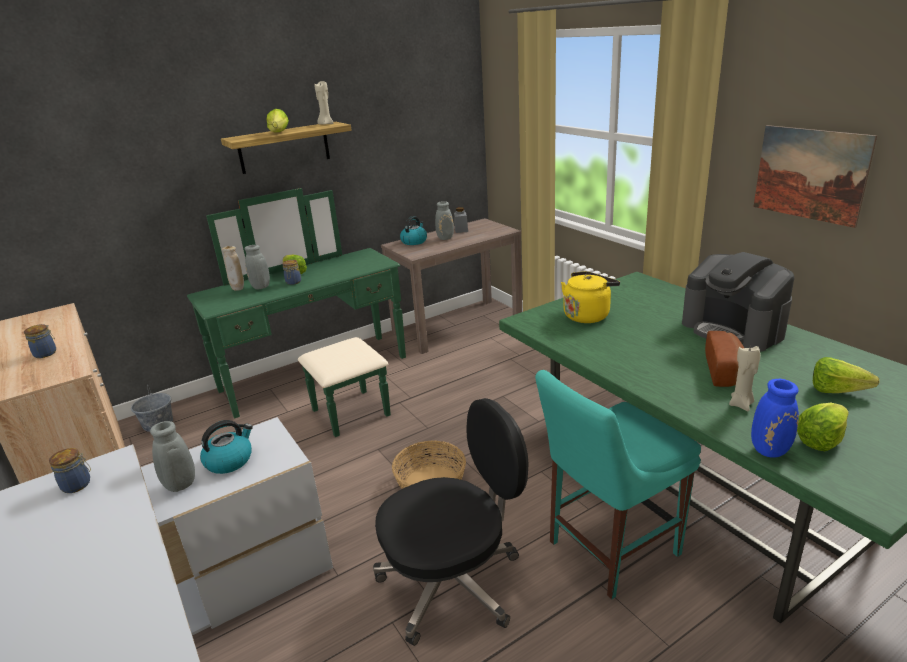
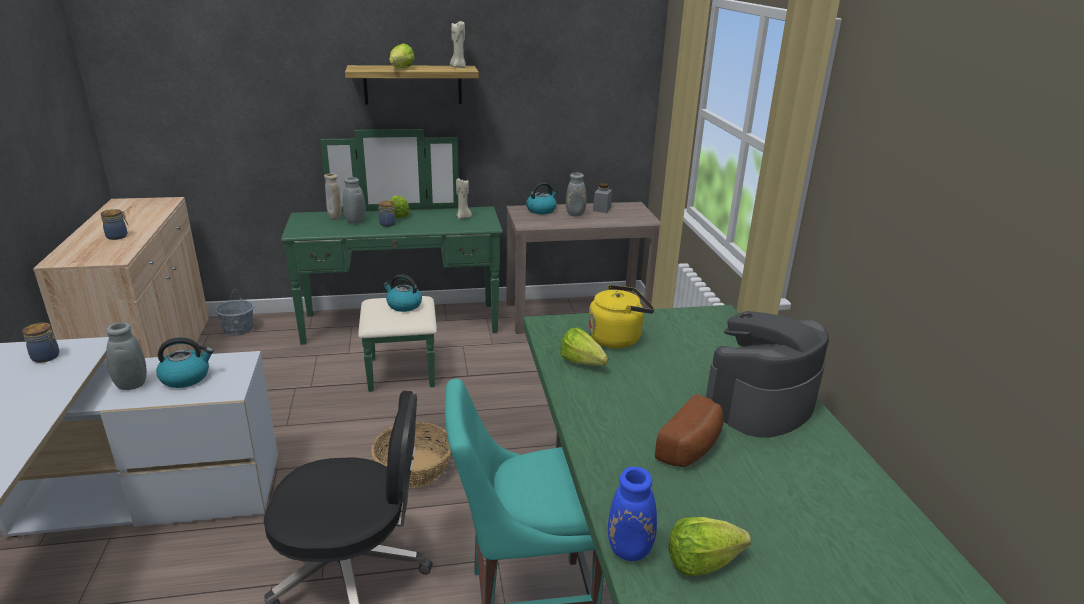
camera: 20 degrees right, 0 degrees up
(344, 349) = (403, 305): none -> kettle
(733, 329) = (760, 403): coffee machine -> coffee machine turned 60 degrees clockwise
(741, 404) = (663, 490): beige candle -> beige candle (463, 217)
(810, 174) = (895, 235): picture -> none
(842, 392) = (799, 519): lettuce -> lettuce (584, 365)

